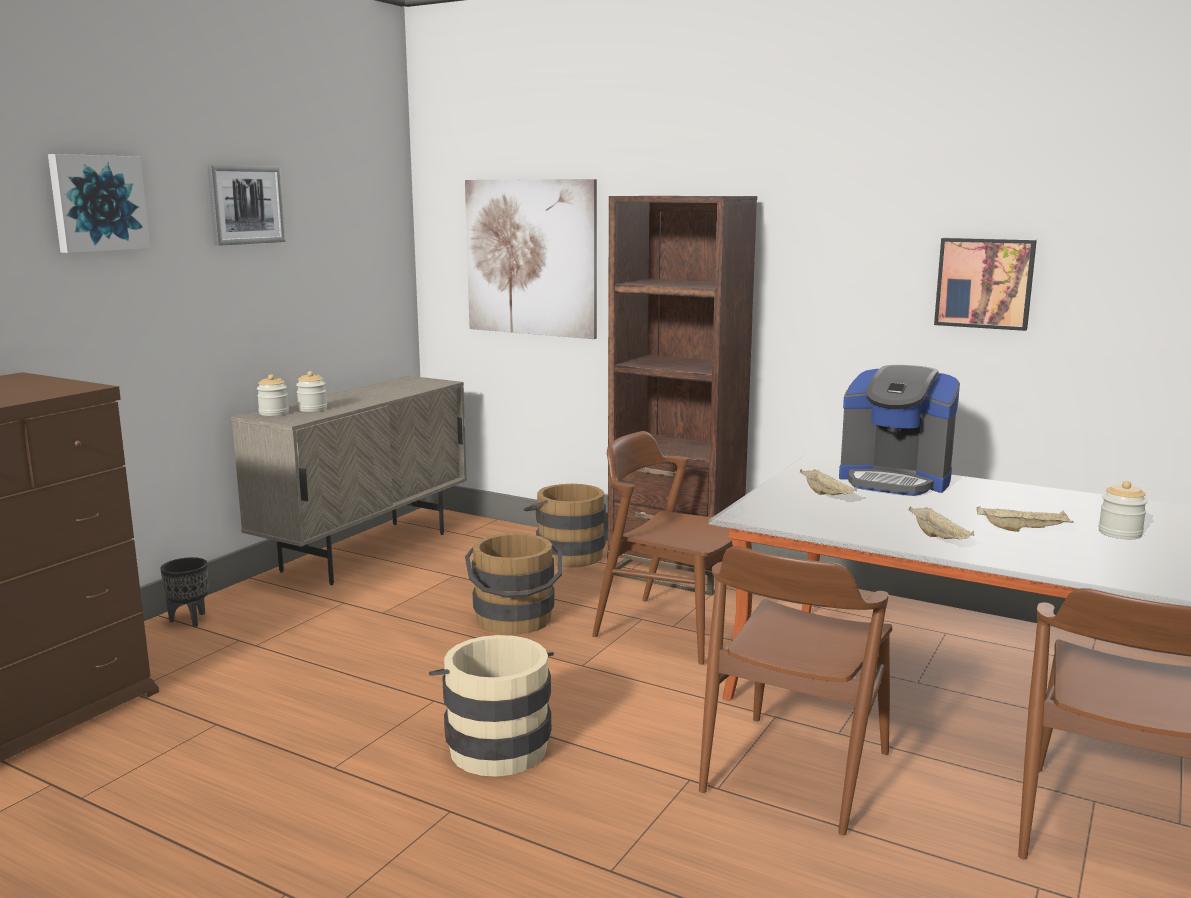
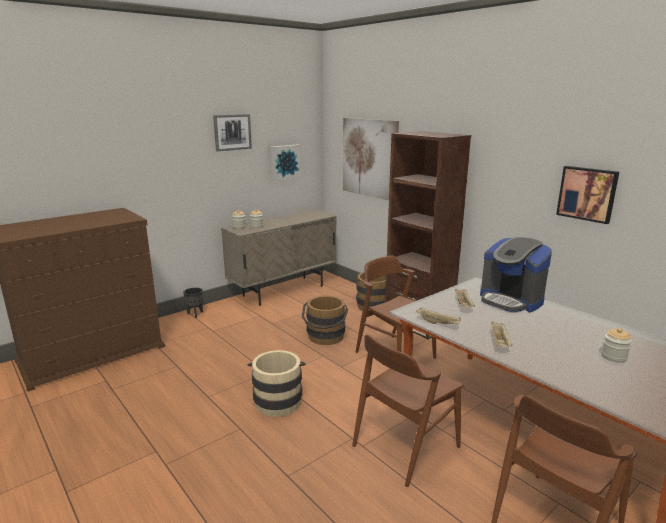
camera: 20 degrees right, 5 degrees up
(97, 203) = (159, 134): picture -> picture (285, 162)
(1023, 530) = (554, 345): beige tray -> beige tray (438, 323)

